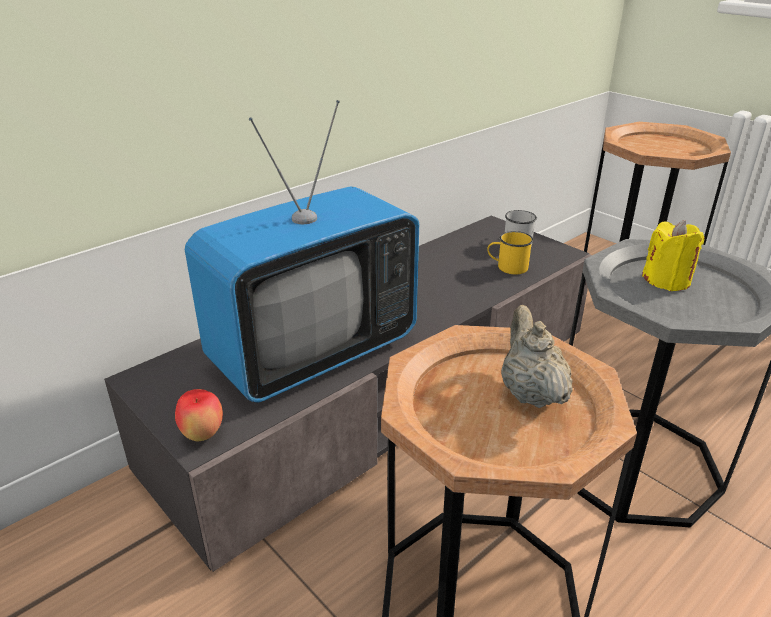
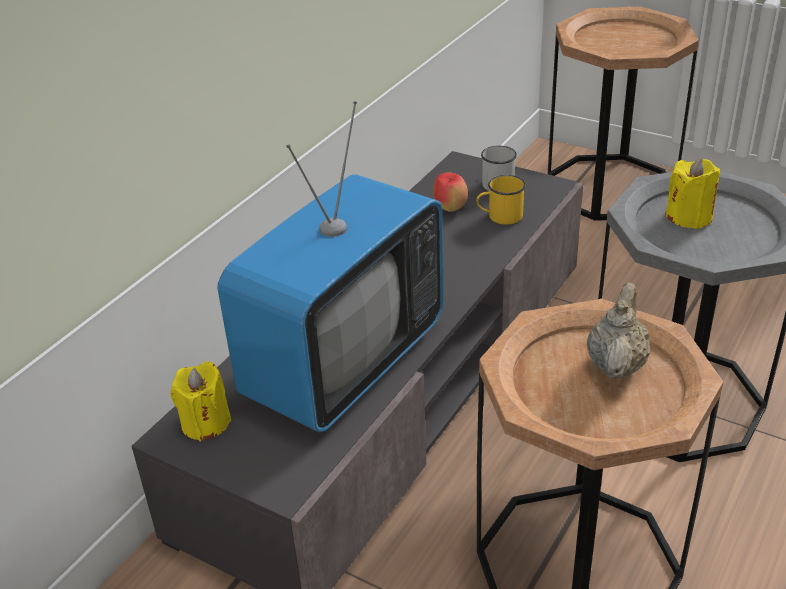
camera: 15 degrees left, 5 degrees up
(172, 374) = (205, 423): none -> yellow candle
(203, 434) = (282, 478): apple -> apple (450, 208)
(530, 392) = (616, 364): beige teapot -> beige teapot turned 45 degrees clockwise

